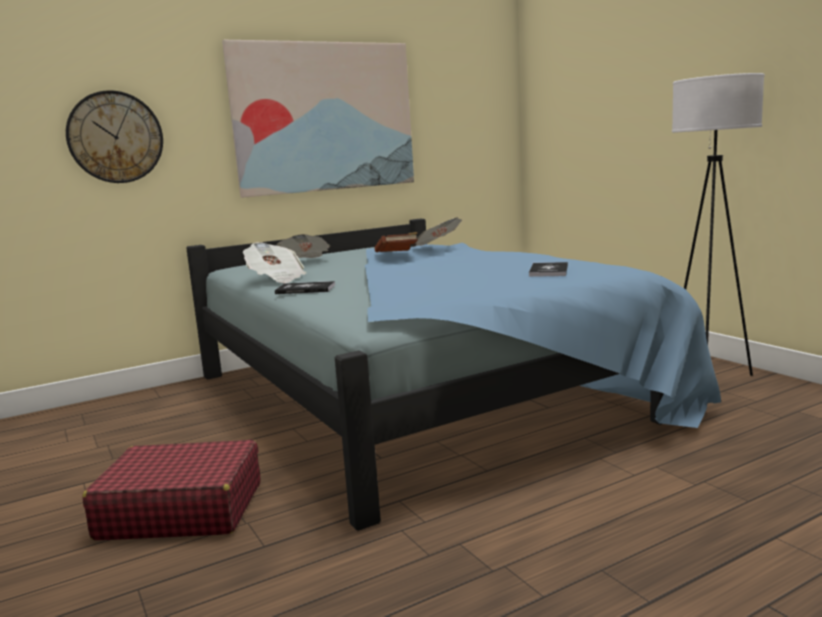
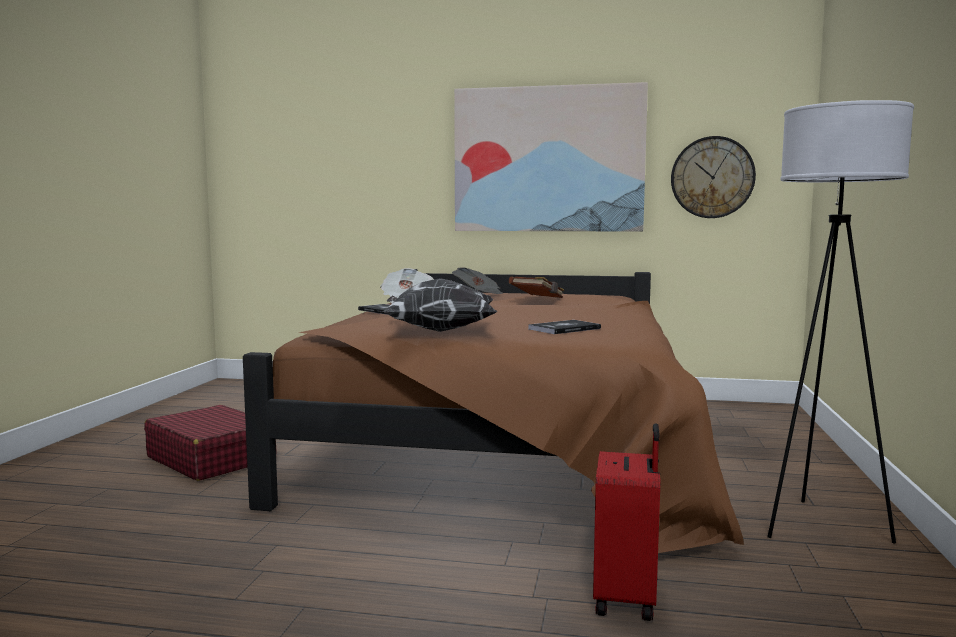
camera: 40 degrees right, 5 degrees down
(115, 137) = (360, 172): wall clock -> wall clock (712, 177)
(423, 395) = (508, 445): blue bed -> brown bed
(436, 247) = (596, 299): newspaper -> none
(482, 292) = (439, 331): none -> pillow
(734, 460) = (627, 598): none -> red suitcase

